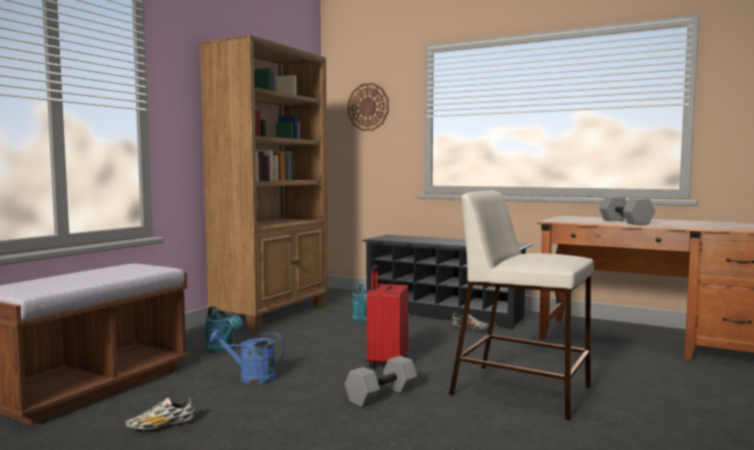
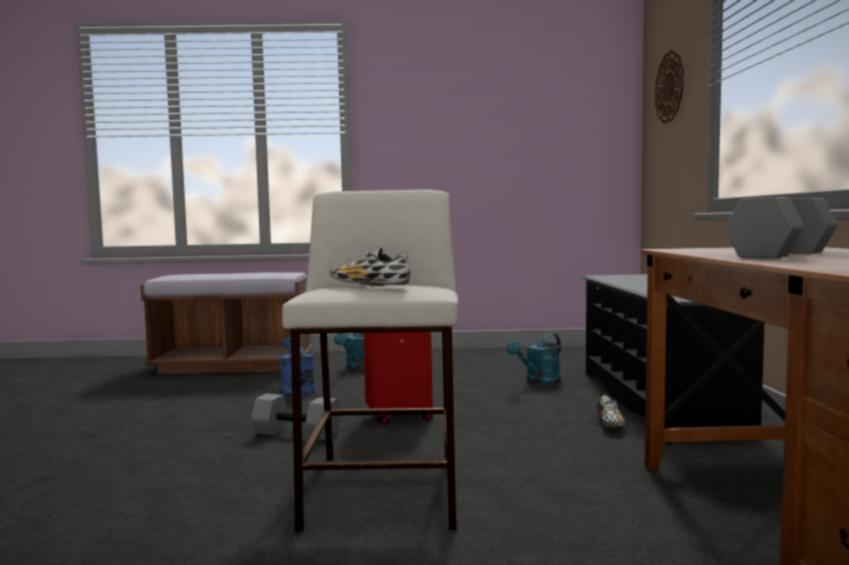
camera: 60 degrees right, 0 degrees up
(161, 426) = (171, 395): shoe -> shoe (368, 287)
(272, 314) = (491, 355): brown bookcase -> none

